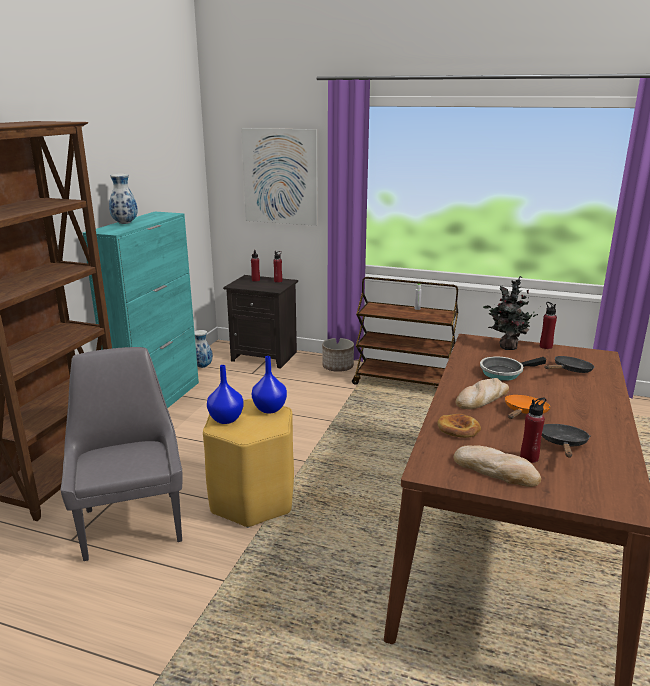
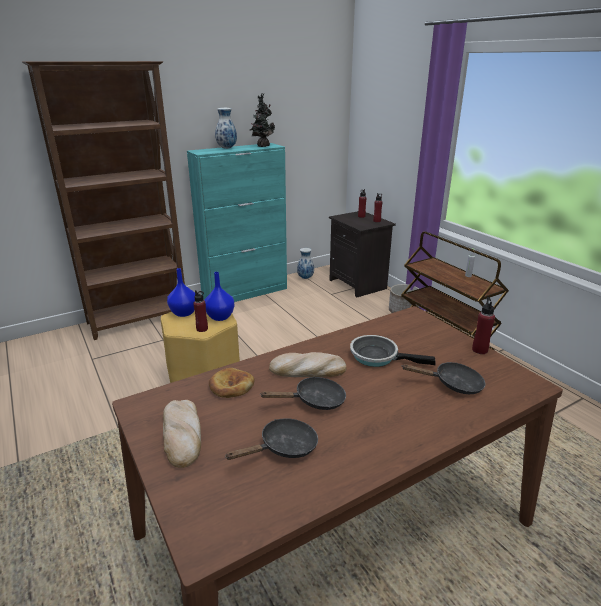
camera: 40 degrees right, 5 degrees up
(132, 522) = (129, 364): grey chair -> none
(280, 177) = (395, 124): picture -> none
(506, 347) = (433, 335): potted plant -> potted plant (262, 146)
(524, 412) = (314, 401): orange frying pan -> black frying pan
(529, 458) = (228, 441): red bottle -> red bottle (202, 329)

